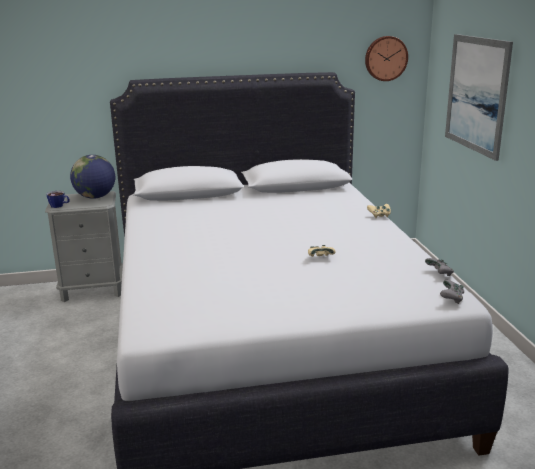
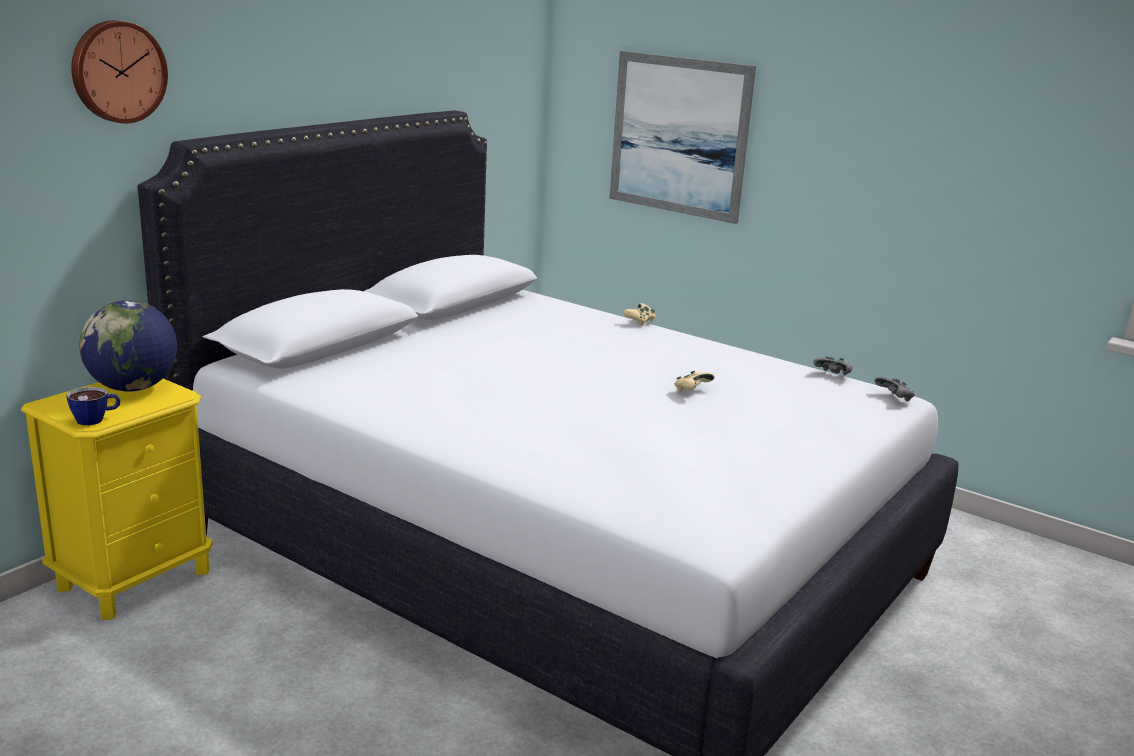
camera: 45 degrees left, 0 degrees up
(93, 289) = (135, 579): grey nightstand -> yellow nightstand
(385, 58) = (505, 86): wall clock -> wall clock (117, 71)

